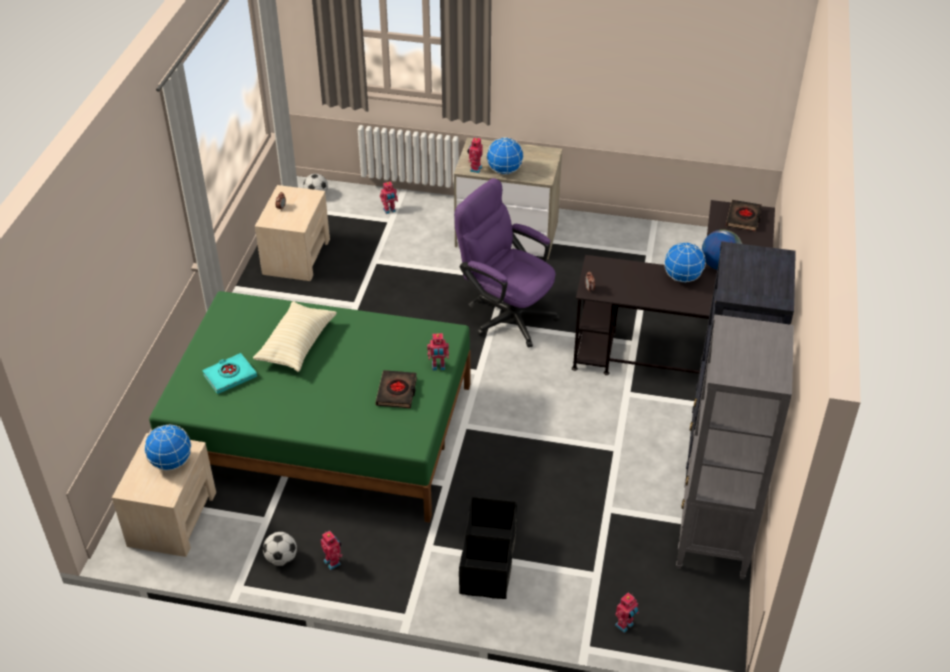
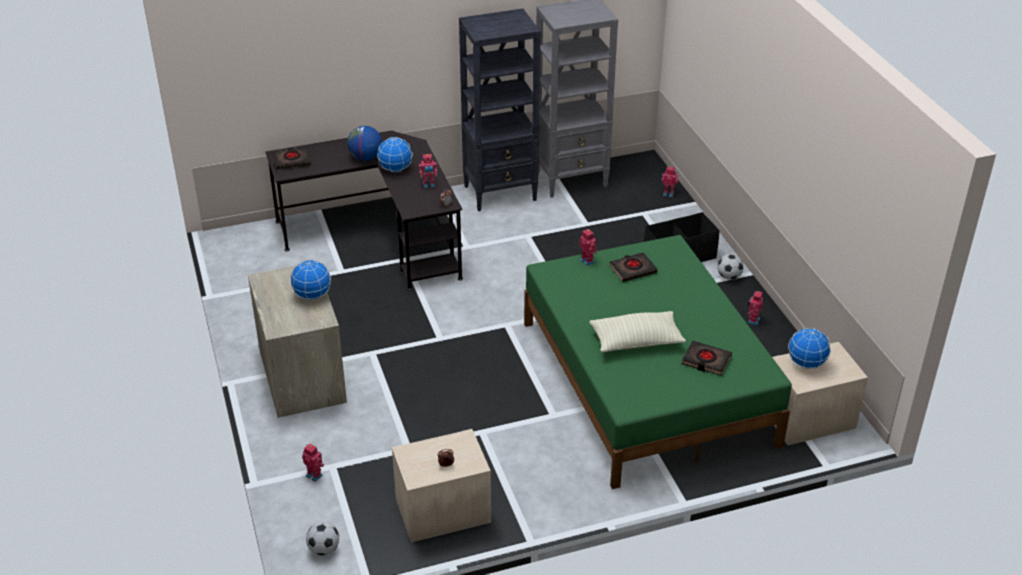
camera: 120 degrees left, 5 degrees down
(230, 376) = (706, 361): turquoise book -> black book
(281, 559) = (777, 345): football -> football (729, 277)
(475, 169) = (321, 314): toy robot -> toy robot (428, 185)
(506, 314) = (422, 335): purple office chair -> none

